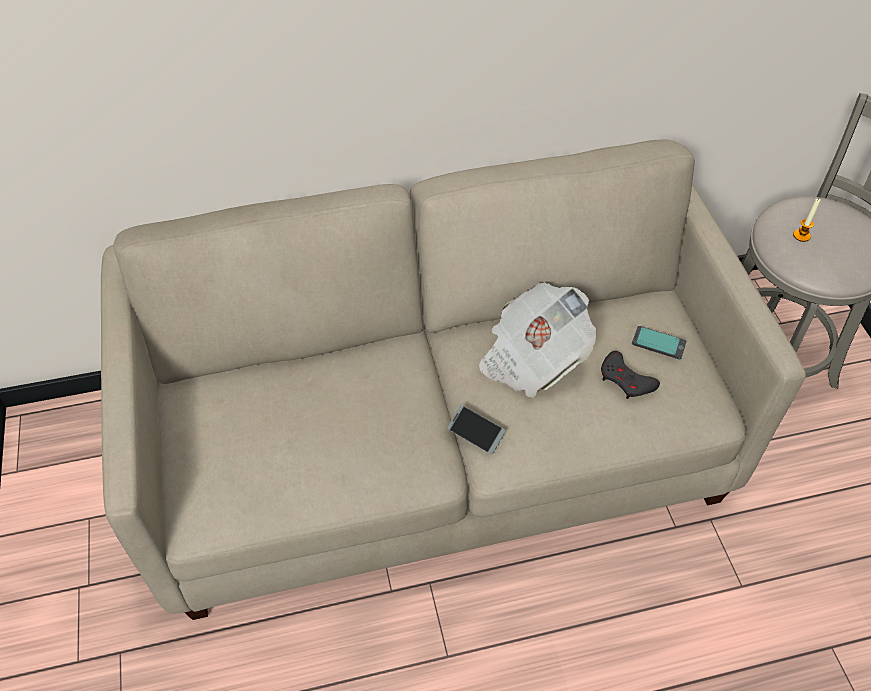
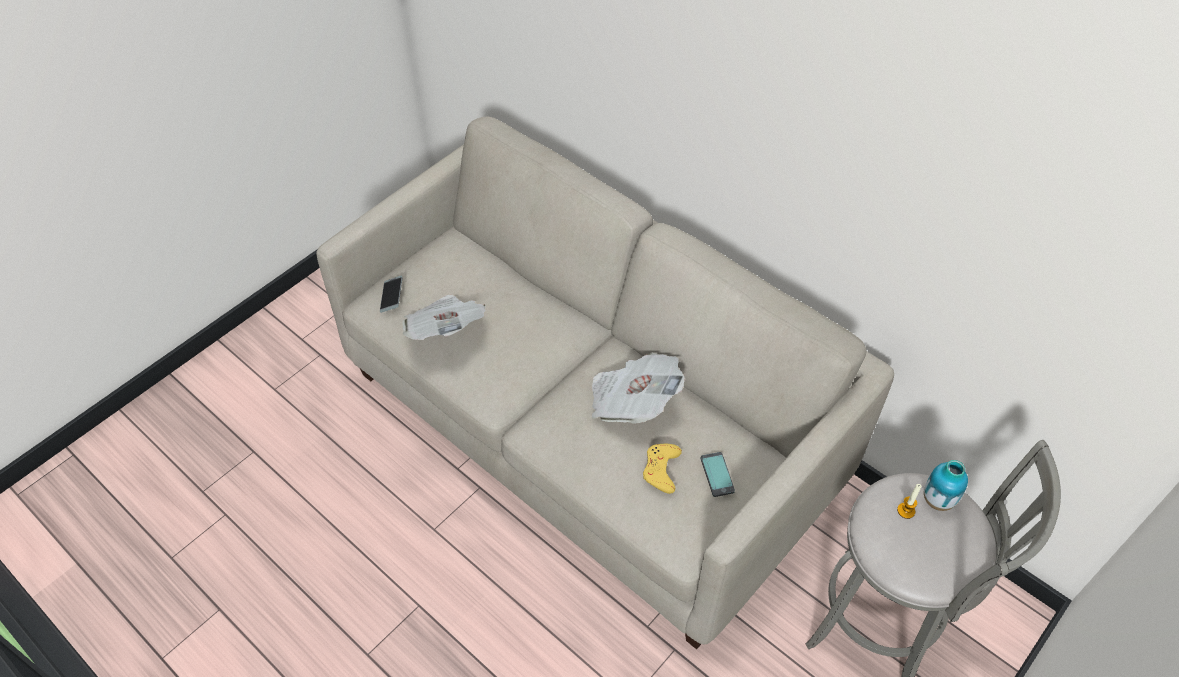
camera: 55 degrees right, 0 degrees up
(310, 464) = (446, 331): none -> newspaper
(476, 433) = (543, 405): phone -> phone (392, 297)
(626, 380) = (661, 470): grey game controller -> yellow game controller
(802, 212) = (937, 500): none -> vase

